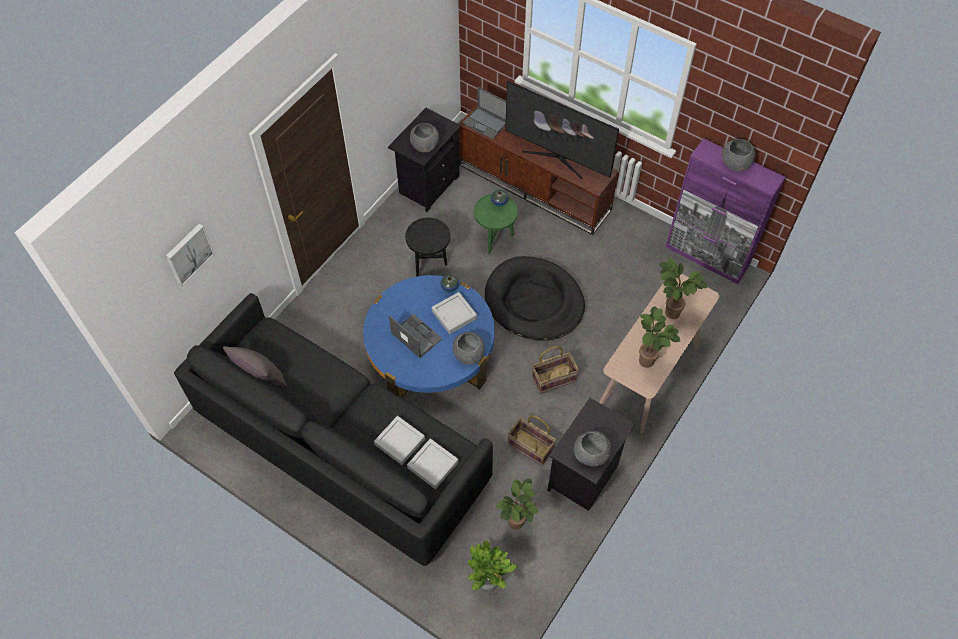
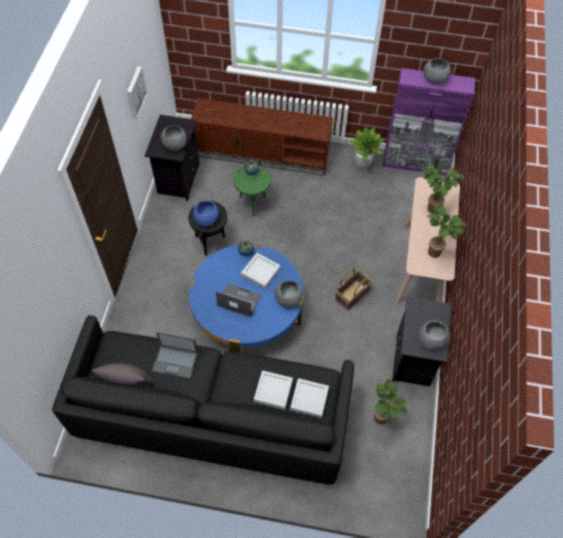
camera: 25 degrees left, 0 degrees up
(188, 253) = (38, 297): picture -> picture (135, 92)
(425, 237) = (206, 219): none -> blue bowl
(485, 123) = (212, 113): laptop -> laptop (176, 361)
(488, 580) = (383, 474): potted plant -> potted plant (363, 165)
(530, 447) = (361, 355): basket -> none
(534, 301) = (307, 241): black dog bed -> none
(557, 157) = (281, 122): television -> none

